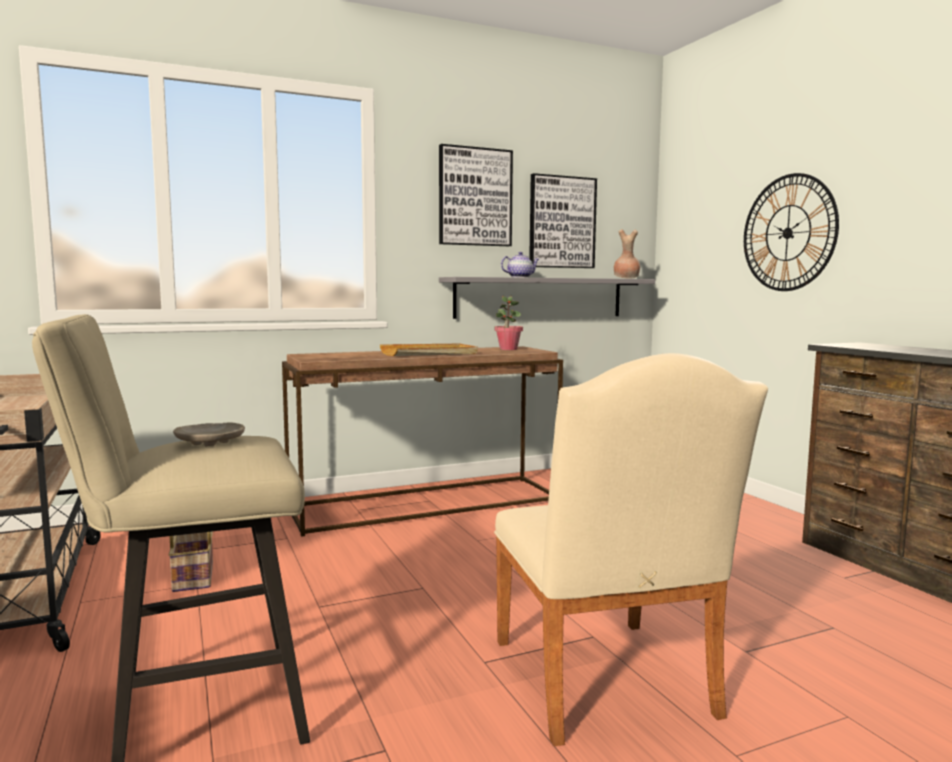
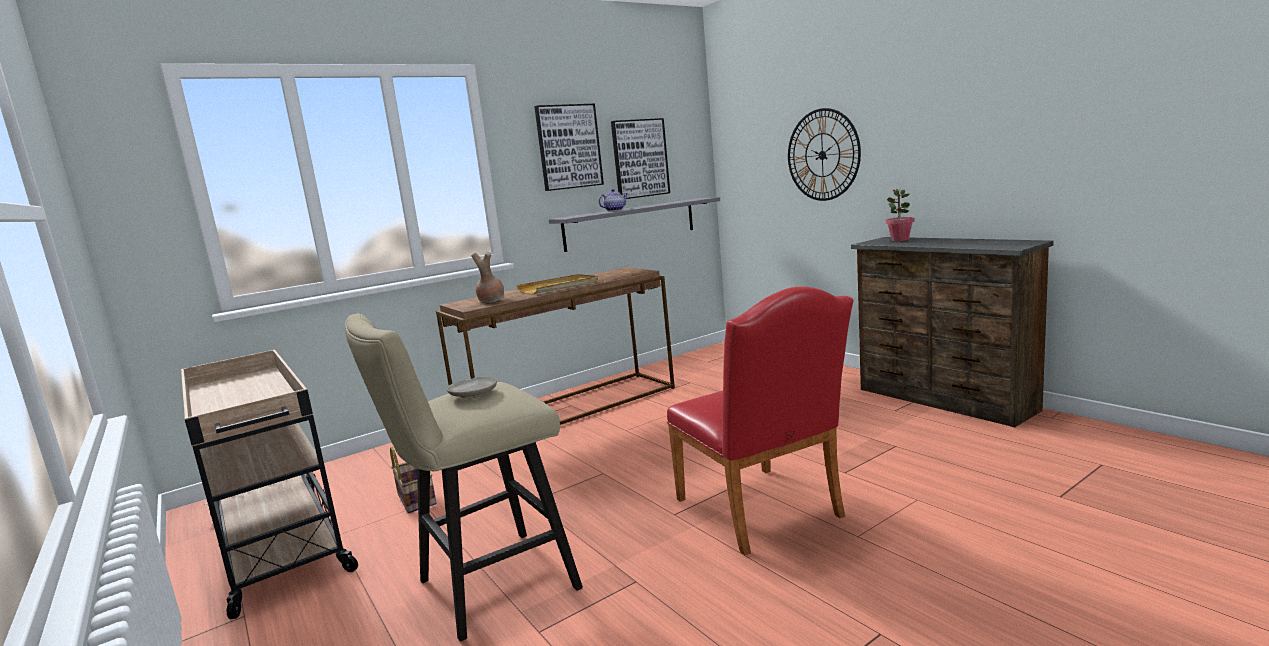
camera: 10 degrees left, 5 degrees up
(508, 349) = (617, 273): potted plant -> potted plant (900, 240)
(607, 686) = (763, 512): beige chair -> red chair
(625, 278) = (696, 199): brown vase -> brown vase (490, 301)

